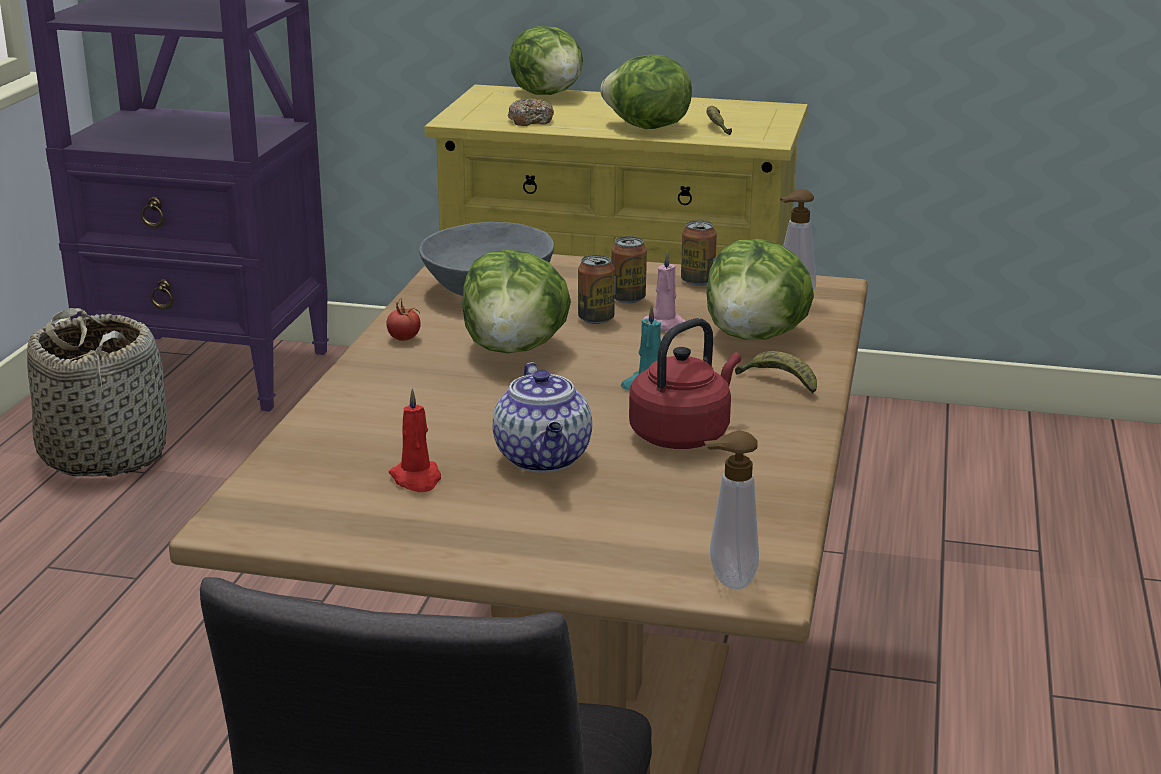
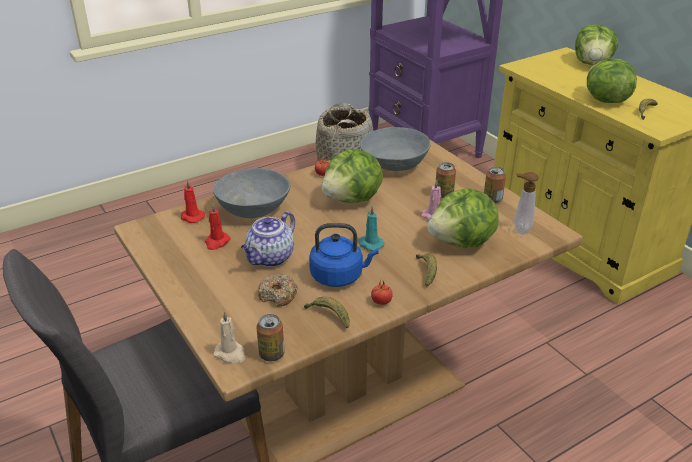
camera: 45 degrees right, 10 degrees up
(299, 469) = (191, 217): none -> red candle
(387, 418) = (254, 209): none -> grey bowl
(530, 121) = (553, 77): donut -> donut (278, 295)
(596, 319) = (411, 199): can -> can (271, 354)
(683, 434) = (339, 276): red kettle -> blue kettle
(727, 580) = (230, 354): soap dispenser -> beige candle
(761, 478) = (329, 316): none -> banana
(791, 435) = (381, 302): none -> tomato

